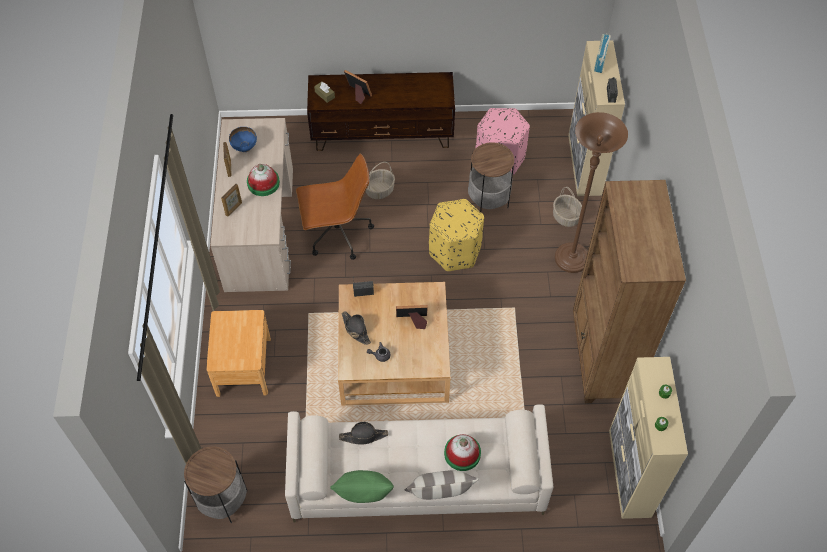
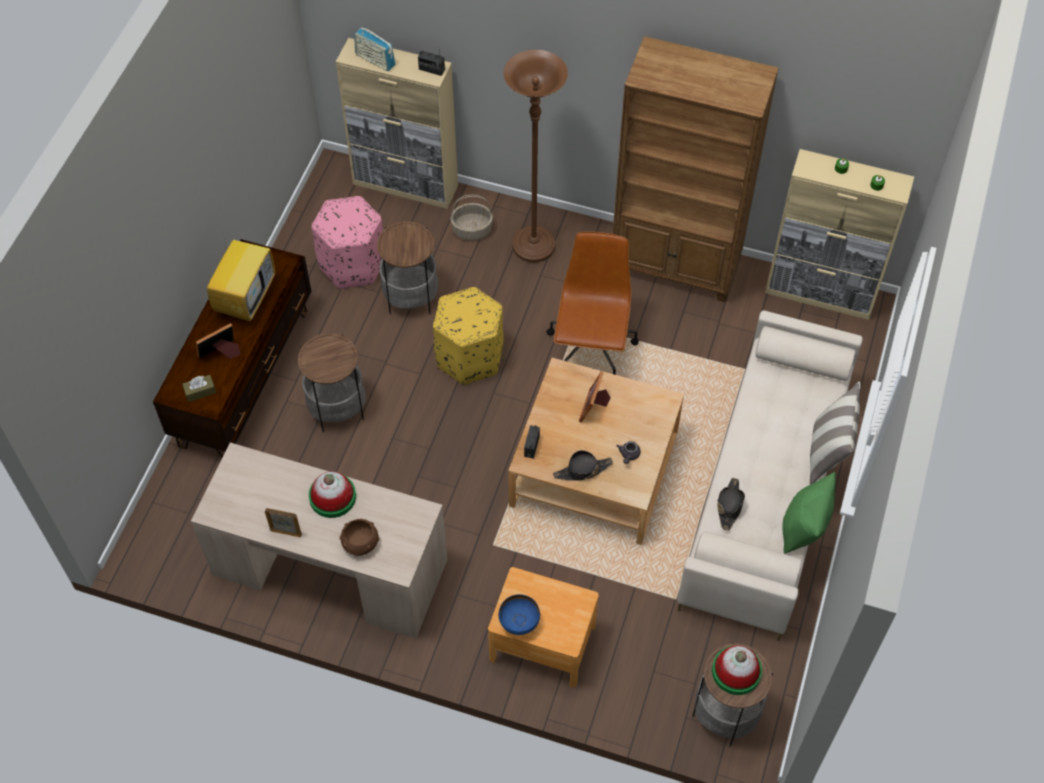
camera: 70 degrees left, 0 degrees up
(234, 209) = (360, 543): picture frame -> brown bowl
(244, 147) = (258, 504): blue bowl -> blue bowl (519, 623)
(337, 234) = (384, 477): brown office chair -> brown office chair (591, 350)
(379, 190) = (337, 408): basket -> side table
(407, 90) = (245, 296): none -> television
(462, 453) = (783, 414): hat -> hat (736, 671)

